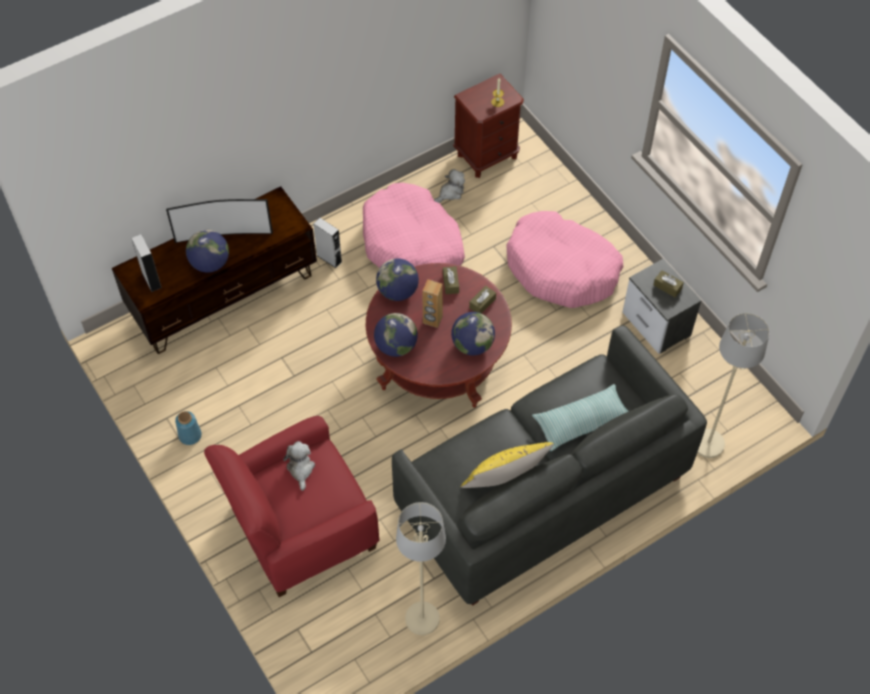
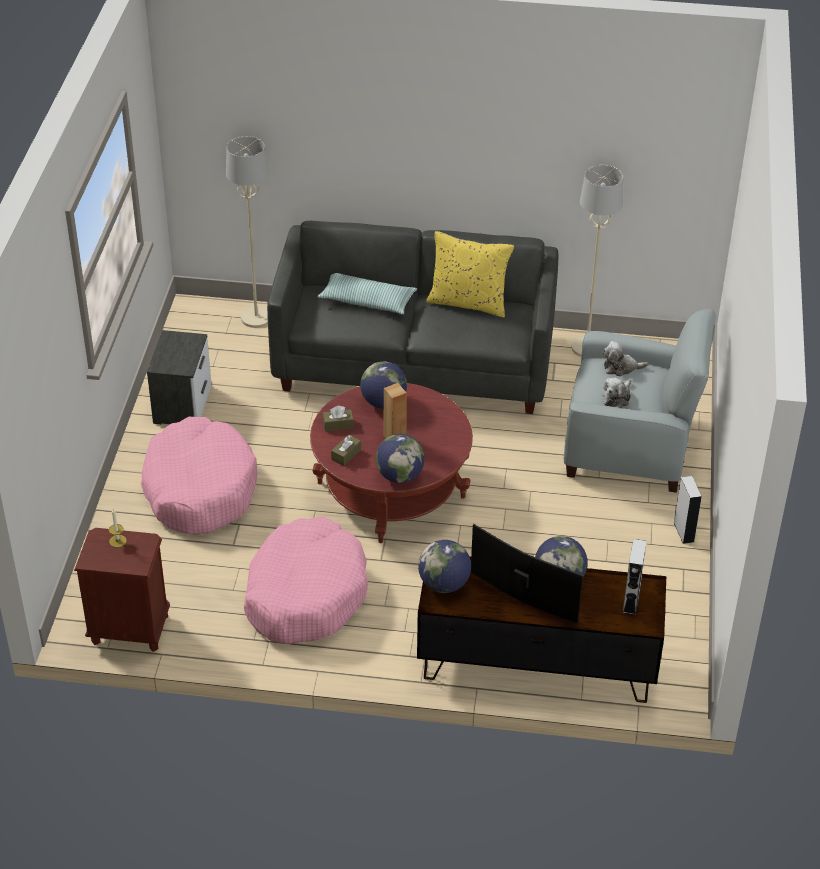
camera: 140 degrees left, 15 degrees down
(190, 435) = (671, 564): blue vase -> none
(300, 528) = (630, 446): red armchair -> grey armchair
(329, 258) = (397, 633): grey speaker -> grey speaker (684, 532)
(396, 346) = (448, 438): globe -> globe (444, 584)
(450, 192) = (210, 618): plush toy -> plush toy (621, 368)
(667, 287) = (173, 352): brown tissue box -> none

